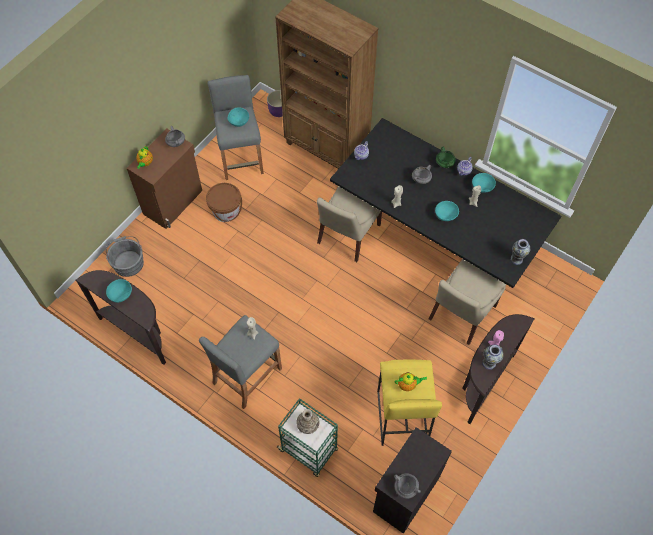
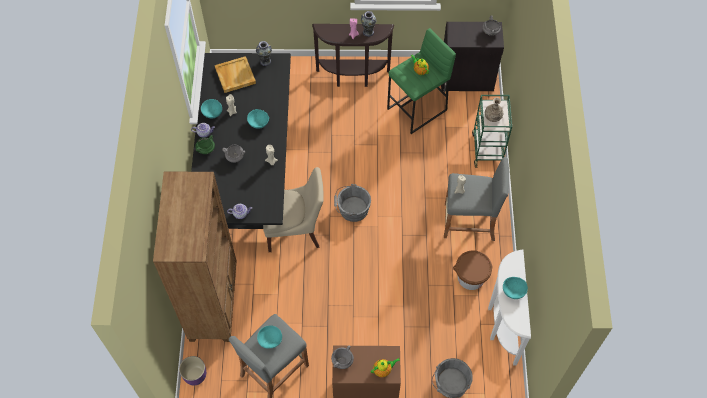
camera: 125 degrees left, 0 degrees up
(138, 332) = (501, 324): brown console table -> white console table
(226, 211) = (340, 341): brown bucket -> brown bucket (471, 277)
(334, 289) = (352, 209): none -> grey bucket
(401, 416) = (417, 110): yellow stool -> green stool
(461, 314) = (308, 116): beige chair -> none
(515, 226) = (235, 75): none -> beige tray

